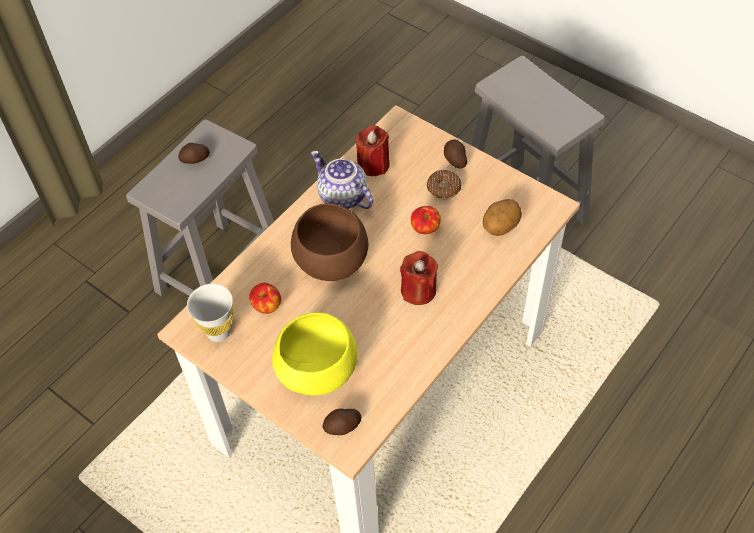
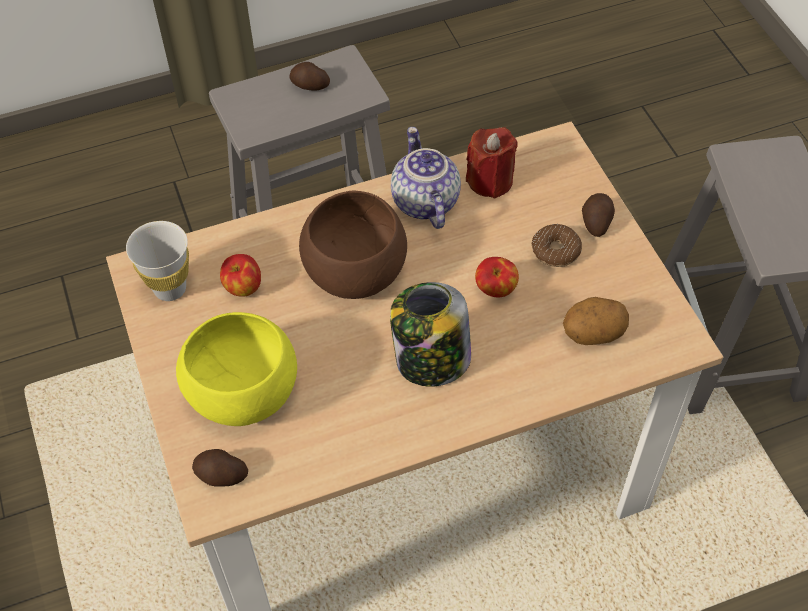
camera: 30 degrees right, 0 degrees up
(418, 290) = (431, 360): red candle -> jar

